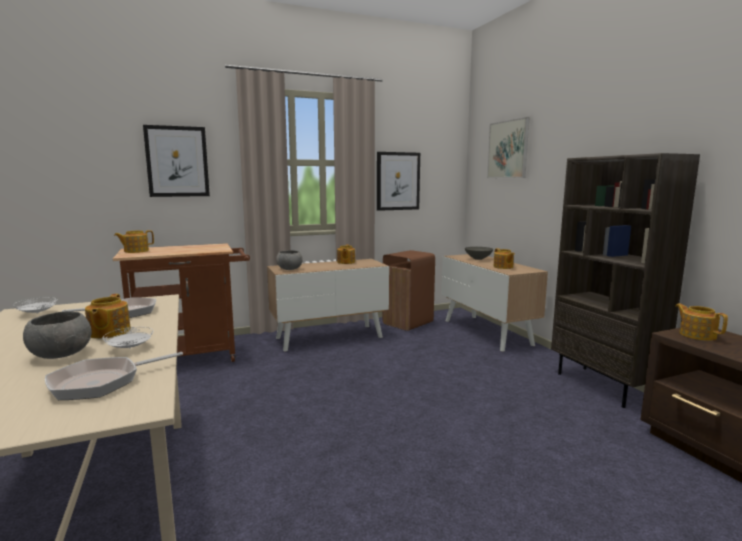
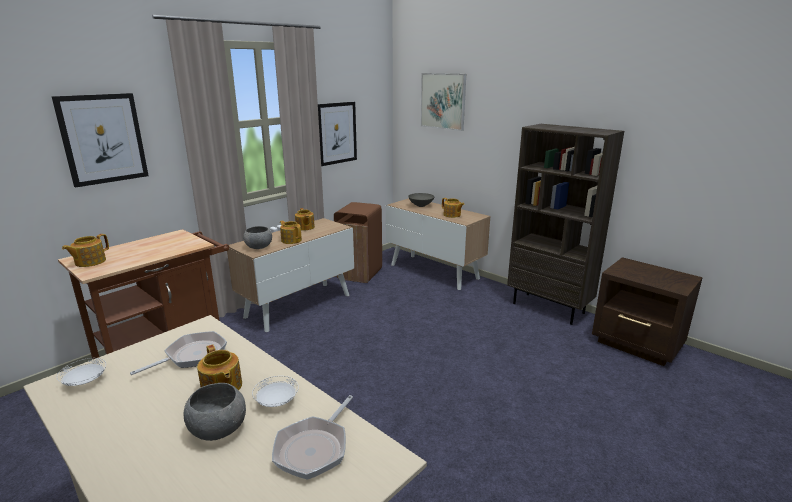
camera: 25 degrees left, 10 degrees up
(697, 335) = (628, 269): teapot -> teapot (291, 240)

